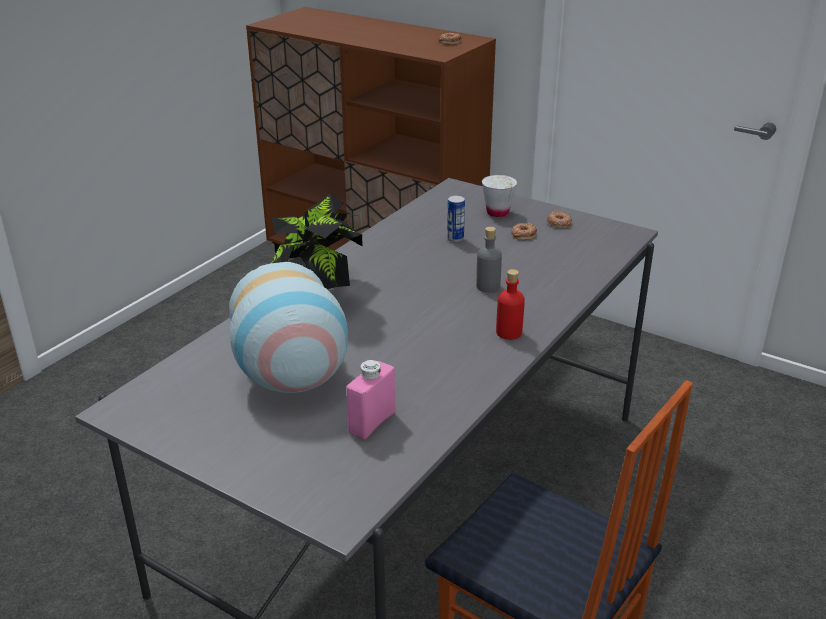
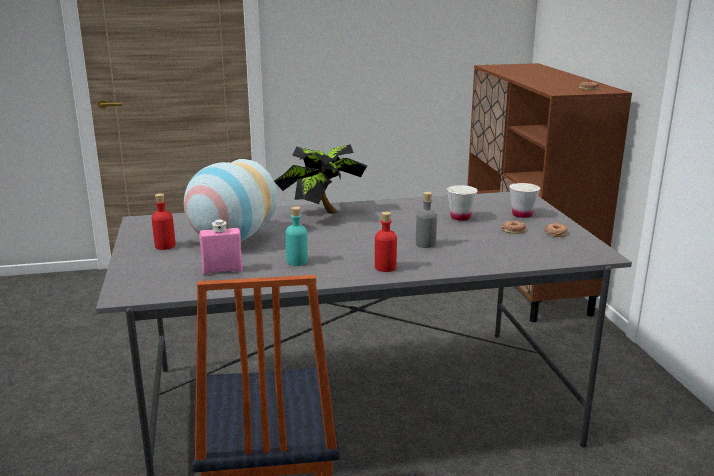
camera: 45 degrees right, 10 degrees down
(236, 428) = (165, 246): none -> red bottle
(421, 369) = (297, 261): none -> turquoise bottle
(455, 238) = (460, 217): can -> white cup

